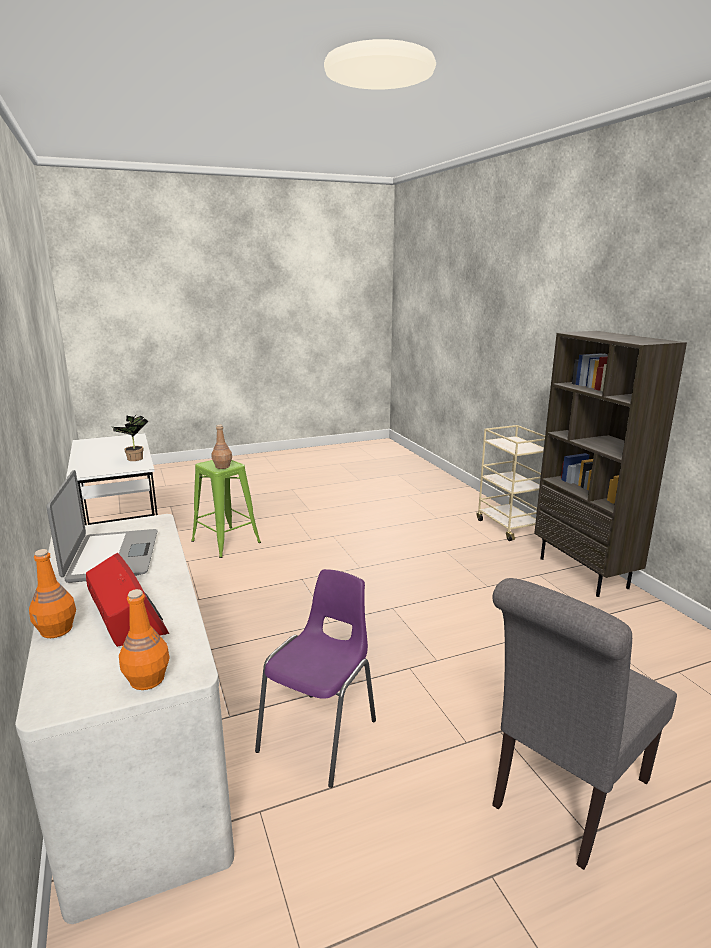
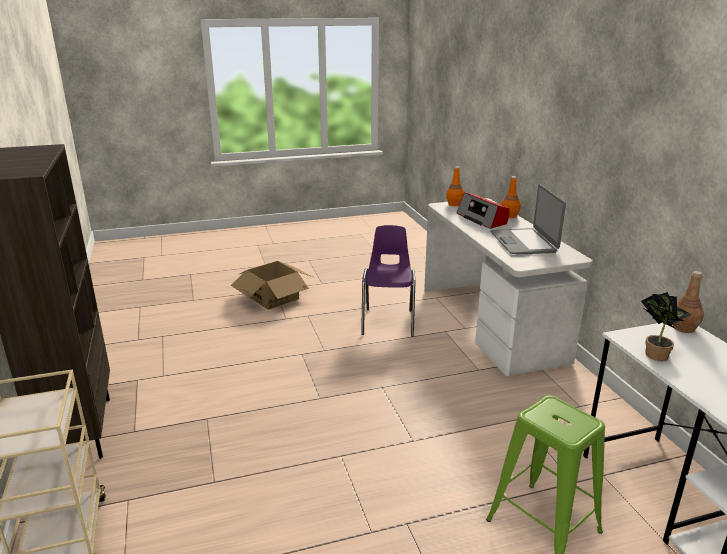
camera: 175 degrees left, 5 degrees up
(222, 466) = (550, 409): brown bottle -> brown bottle (683, 328)
(321, 734) = (388, 321): purple chair -> purple chair turned 150 degrees clockwise
(564, 797) = (274, 298): grey chair -> cardboard box

